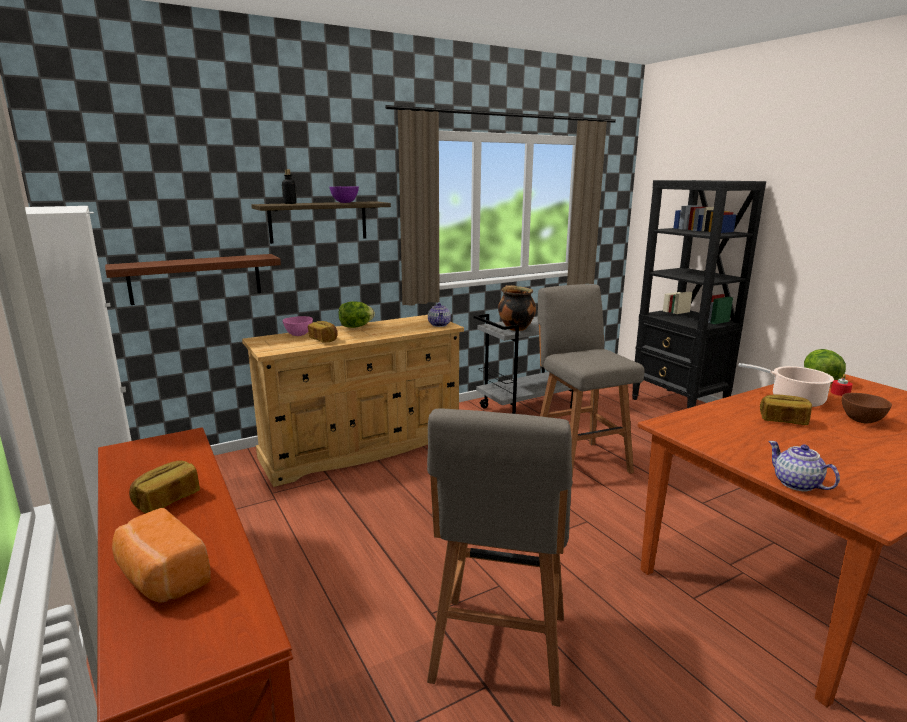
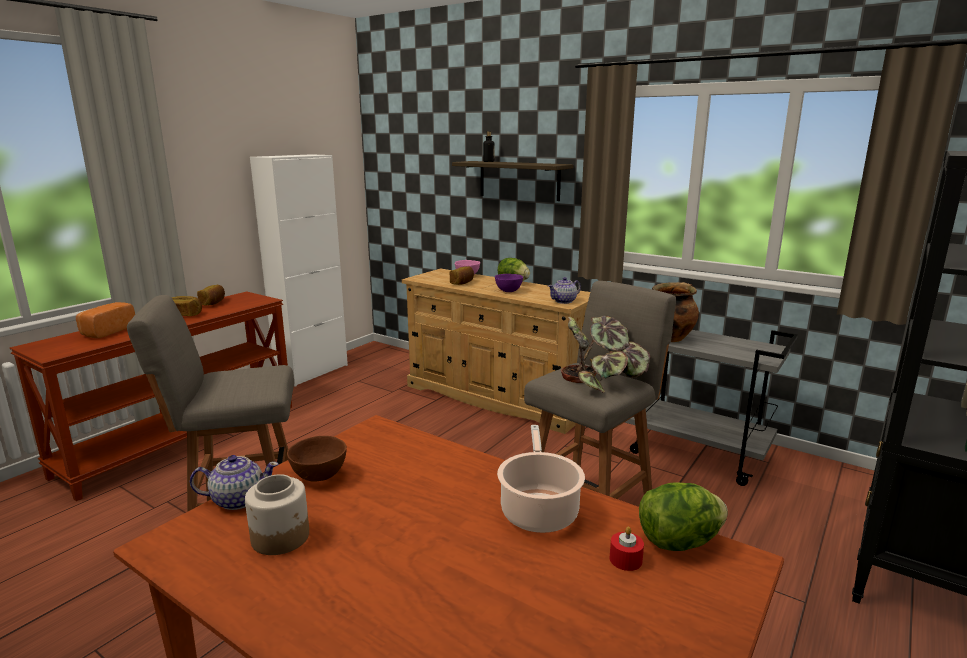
camera: 65 degrees right, 0 degrees up
(196, 278) = (433, 216): brown shelf -> none
(344, 202) = (526, 163): purple bowl -> purple bowl (508, 291)
(599, 354) = (602, 380): none -> potted plant
(783, 420) = (439, 498): bread -> bread (213, 303)
(797, 484) = (238, 499): teapot -> teapot turned 45 degrees clockwise
(848, 471) = (281, 537): none -> jar
(861, 420) = (489, 569): brown bowl -> brown bowl (320, 476)

